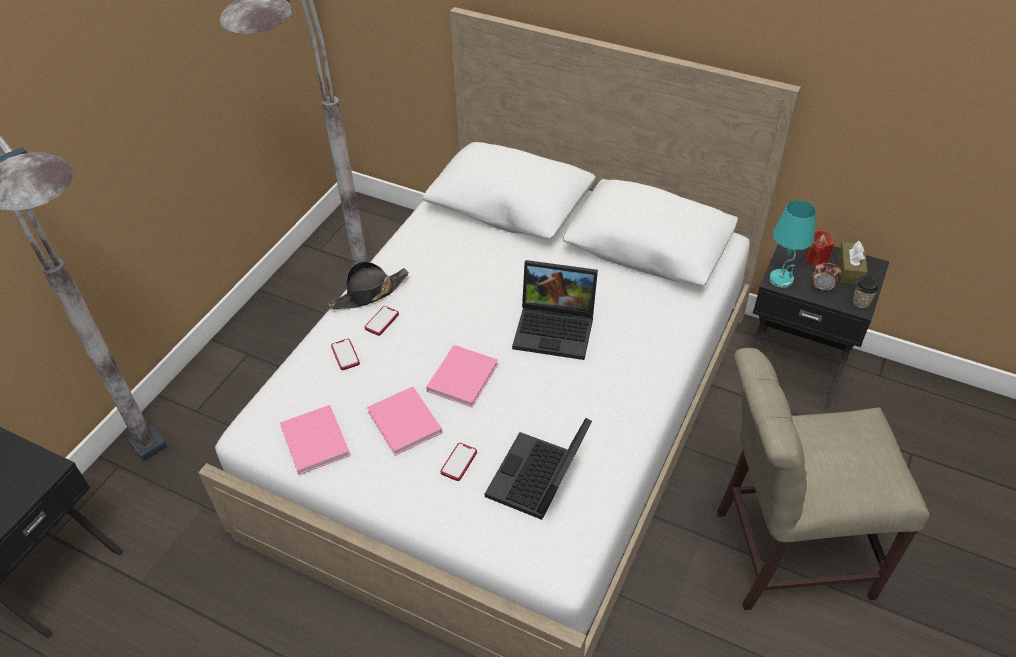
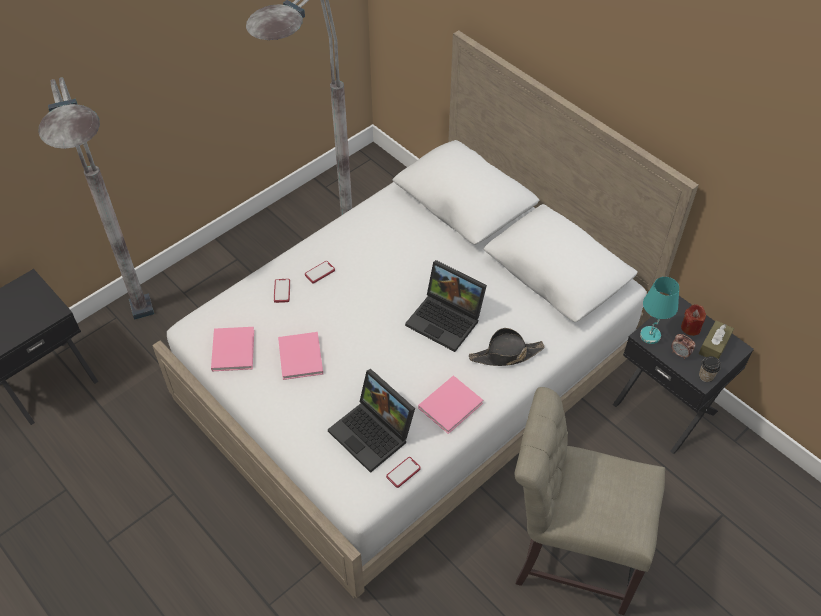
camera: 20 degrees right, 5 degrees up
(369, 293) = (320, 246): black hat -> black hat (505, 355)
(459, 462) = (324, 400): phone -> phone (403, 472)
(464, 376) = (359, 335): pink book -> pink book (452, 404)
(538, 481) = (374, 433): laptop -> laptop turned 90 degrees counterclockwise

